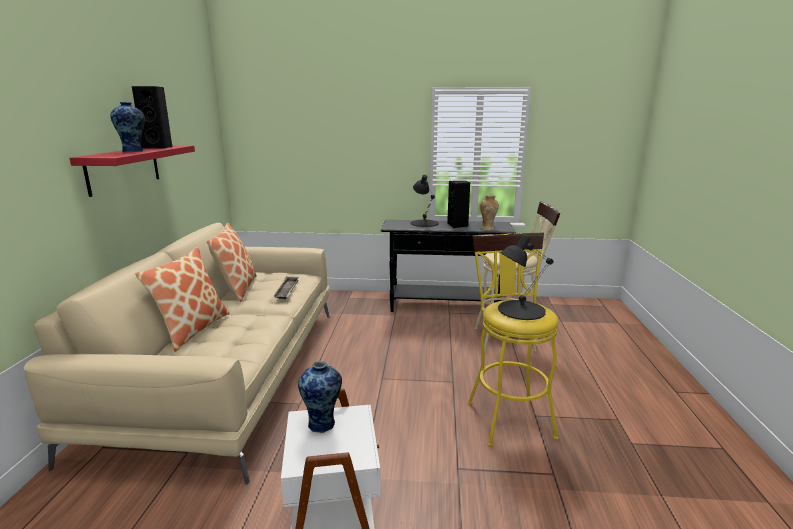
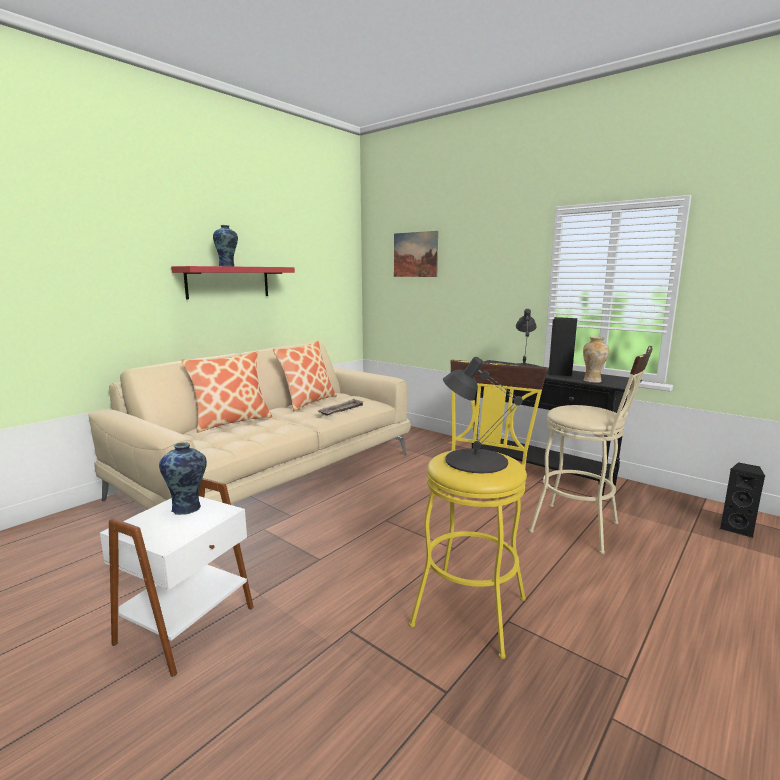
camera: 35 degrees right, 5 degrees down
(159, 147) = (260, 266): black speaker -> black speaker (737, 528)
(292, 123) = (415, 254): none -> picture

